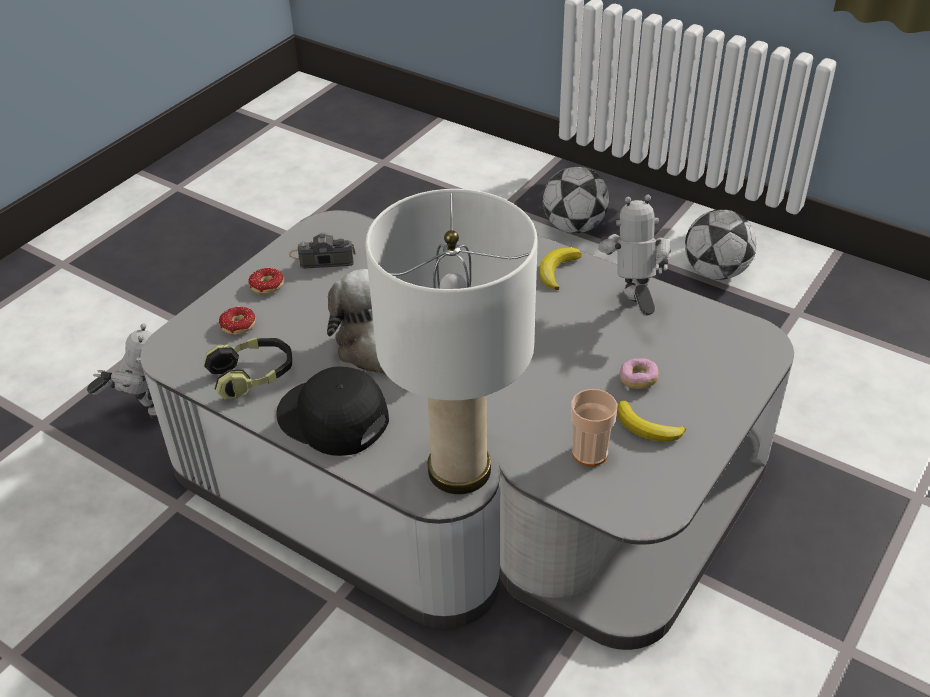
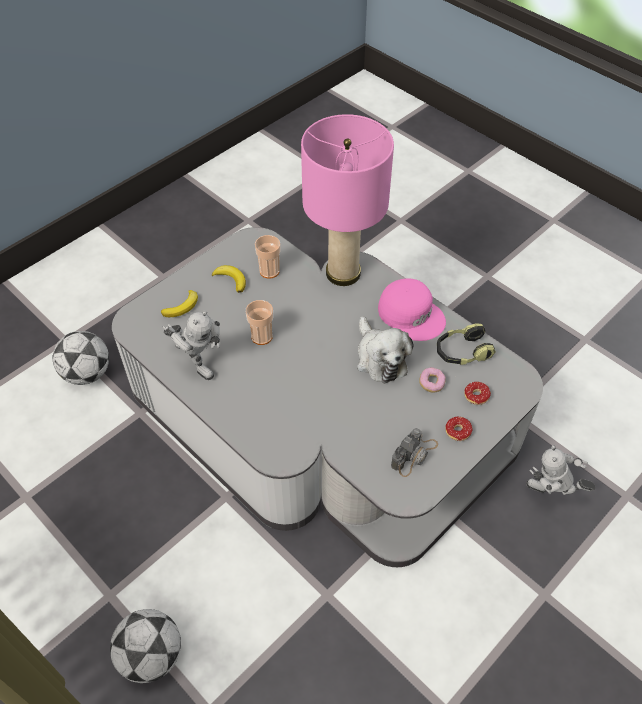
camera: 170 degrees left, 10 degrees up
(322, 258) = (414, 455): camera -> camera turned 60 degrees counterclockwise
(332, 419) = (411, 314): black cap -> pink cap
(458, 470) = (343, 273): white table lamp -> pink table lamp
(557, 270) = (234, 407): banana -> banana (182, 307)
(558, 352) = (261, 336): none -> cup
(632, 308) = (197, 362): toy robot -> toy robot turned 60 degrees counterclockwise
(638, 380) = (221, 309): donut -> donut (431, 383)
(715, 272) = (58, 558): football -> football (87, 373)

